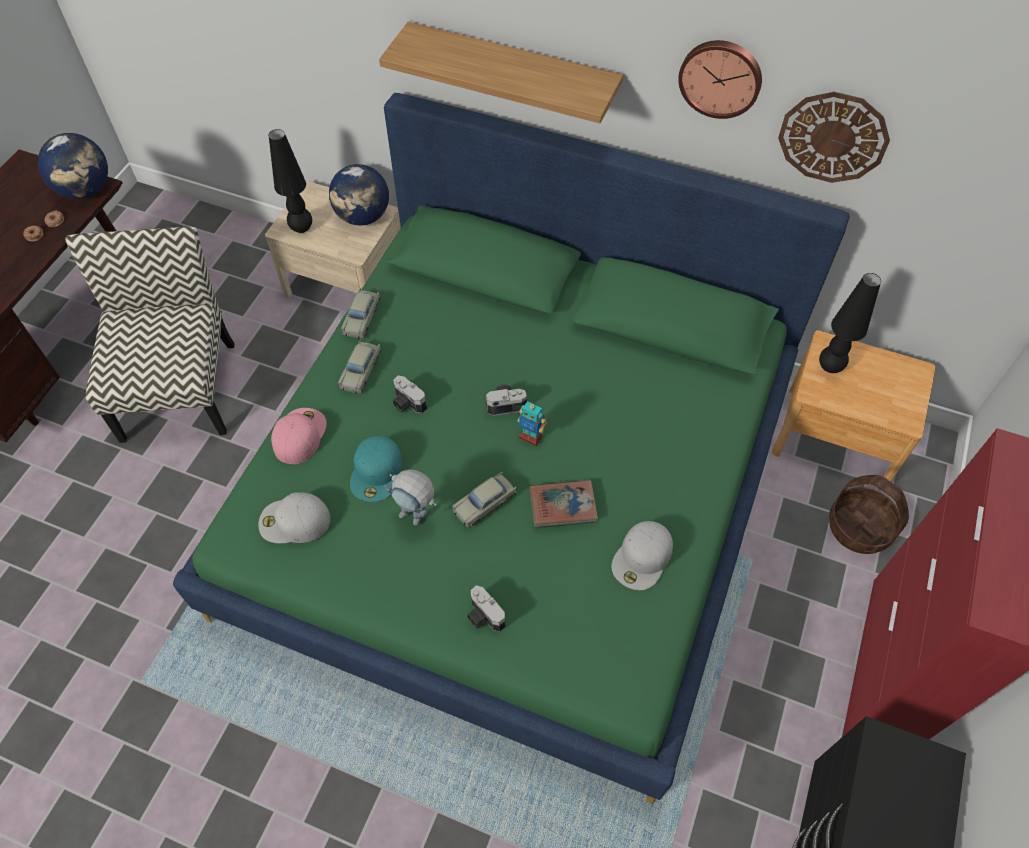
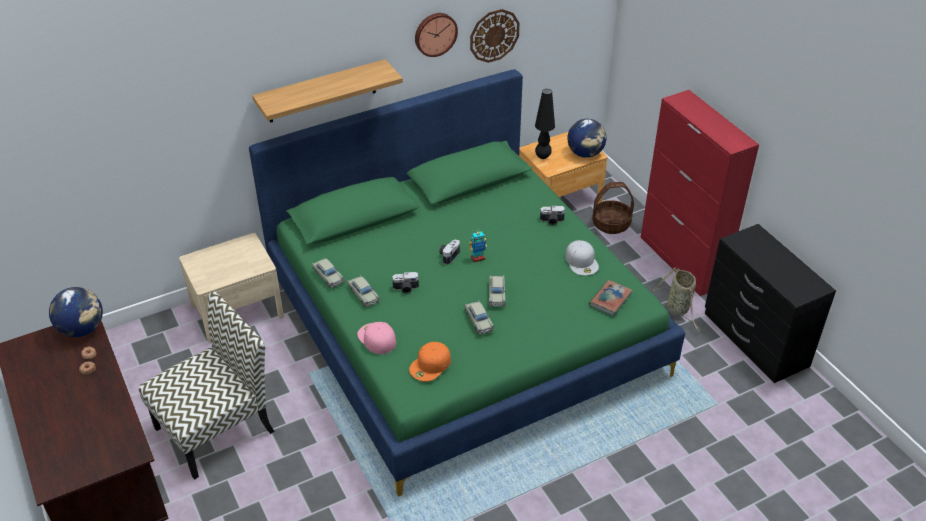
camera: 50 degrees left, 15 degrees down
(178, 388) = (216, 428): chair -> chair turned 105 degrees clockwise
(293, 522) = (430, 365): white cap -> orange cap
(302, 229) = (215, 277): black table lamp -> none
(363, 217) = (241, 249): globe -> globe (585, 154)
(377, 472) = (436, 319): turquoise cap -> none
(417, 518) = (479, 321): toy robot -> beige toy car
(483, 616) = (556, 328): camera -> camera (552, 221)
(562, 506) = (527, 270): book -> book (610, 300)
(785, 726) = (678, 310): none -> basket

